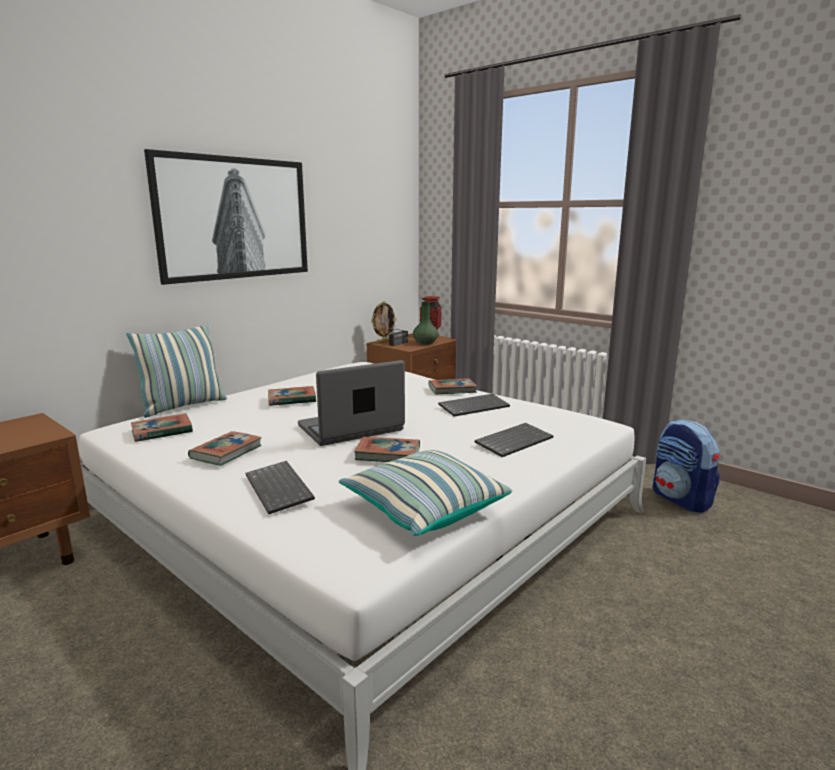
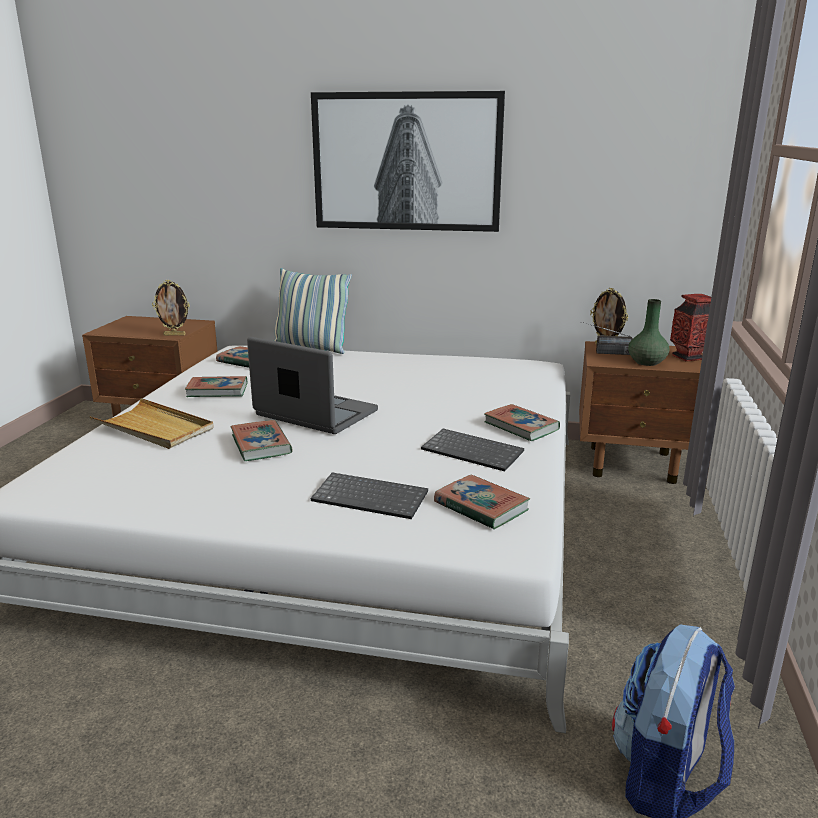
camera: 60 degrees right, 5 degrees up
(51, 433) = (175, 335): none -> picture frame
(280, 489) = (154, 428): keyboard -> beige tray
(292, 399) = (369, 372): book -> book (481, 507)
(423, 509) = (146, 491): pillow -> none

